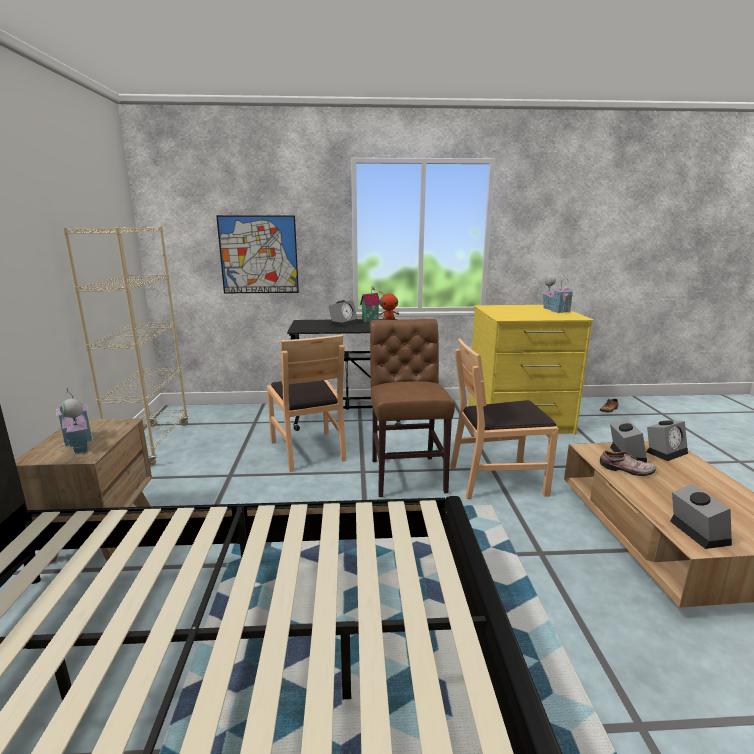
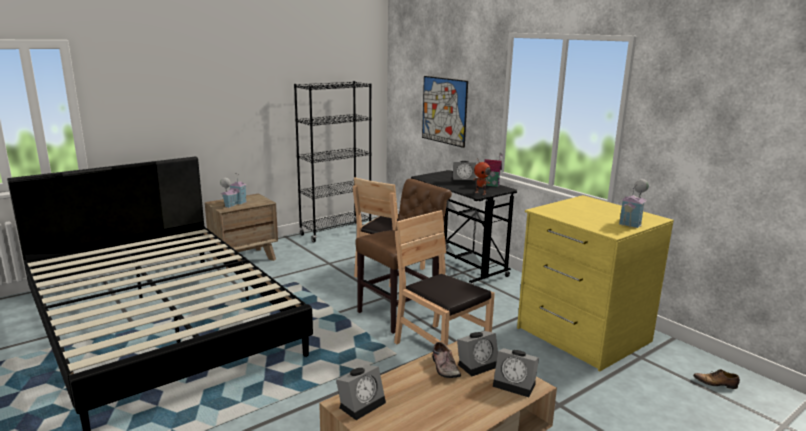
camera: 55 degrees right, 0 degrees up
(152, 444) = (336, 232): beige bookcase -> black bookcase

